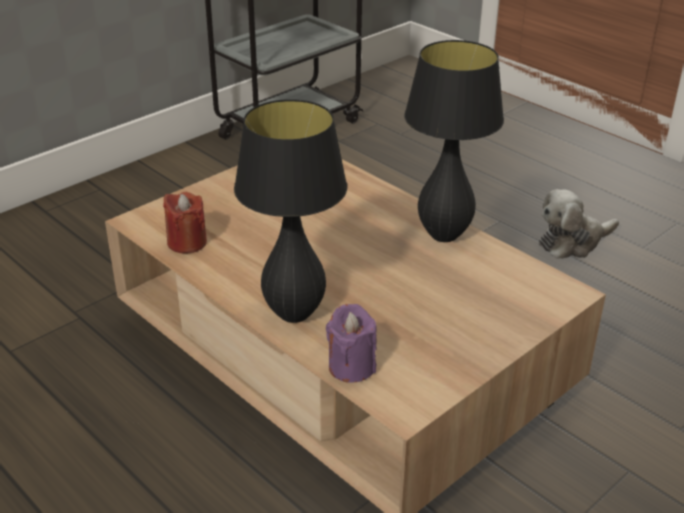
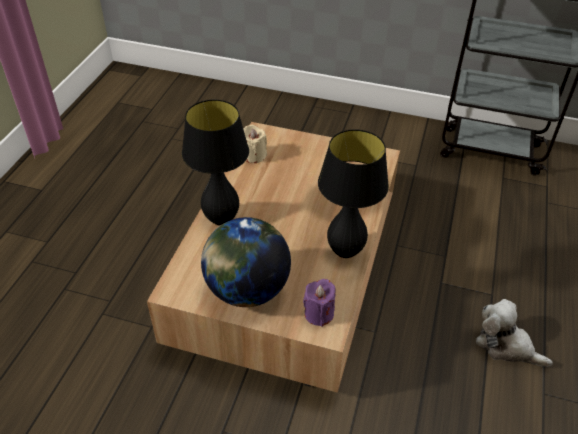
camera: 60 degrees right, 10 degrees up
(187, 242) = (254, 156): red candle -> beige candle
(351, 367) = (191, 258): purple candle -> purple candle (319, 314)
(453, 334) = (246, 290): none -> globe

